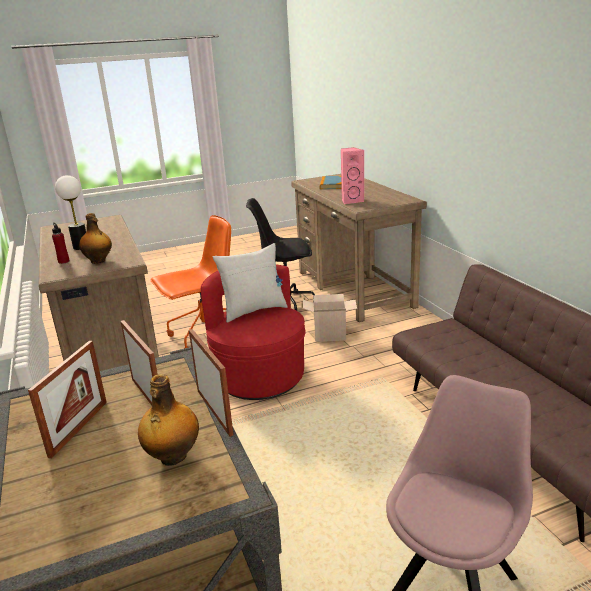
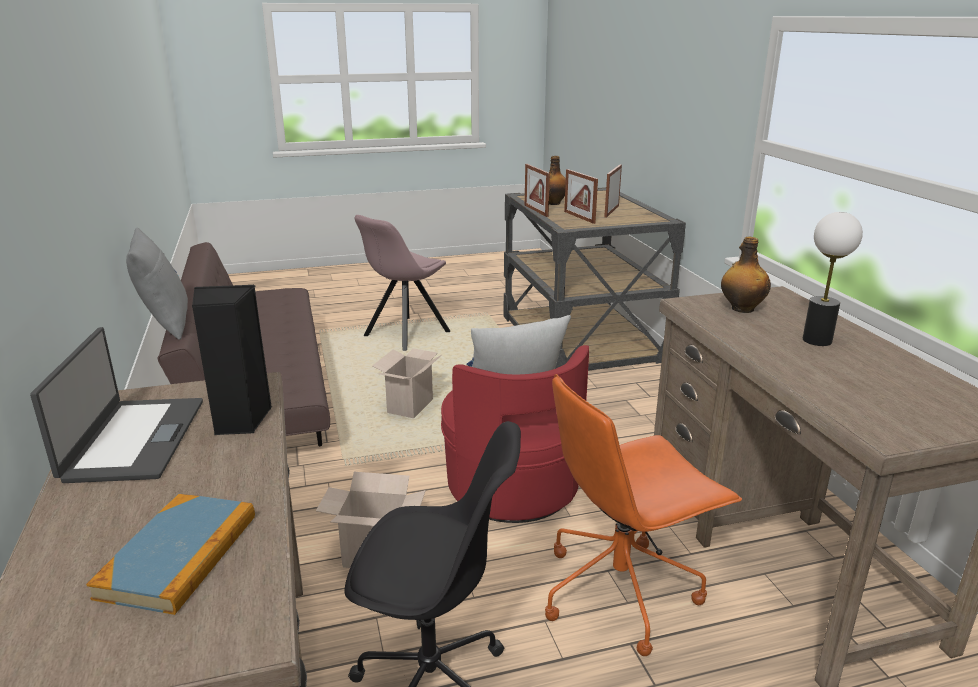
camera: 175 degrees left, 0 degrees up
(64, 261) = (801, 314): red bottle -> none
(351, 201) = (238, 421): pink speaker -> black speaker
(365, 439) = (409, 406): none -> cardboard box
(381, 195) = (133, 440): none -> laptop
(514, 276) = (166, 325): none -> grey pillow

